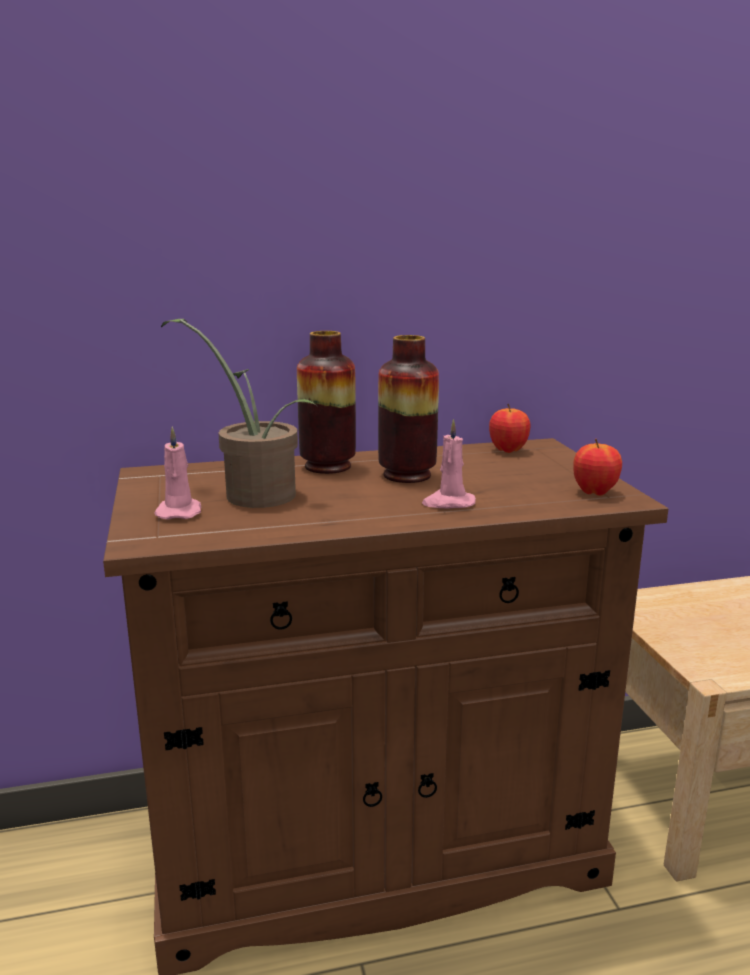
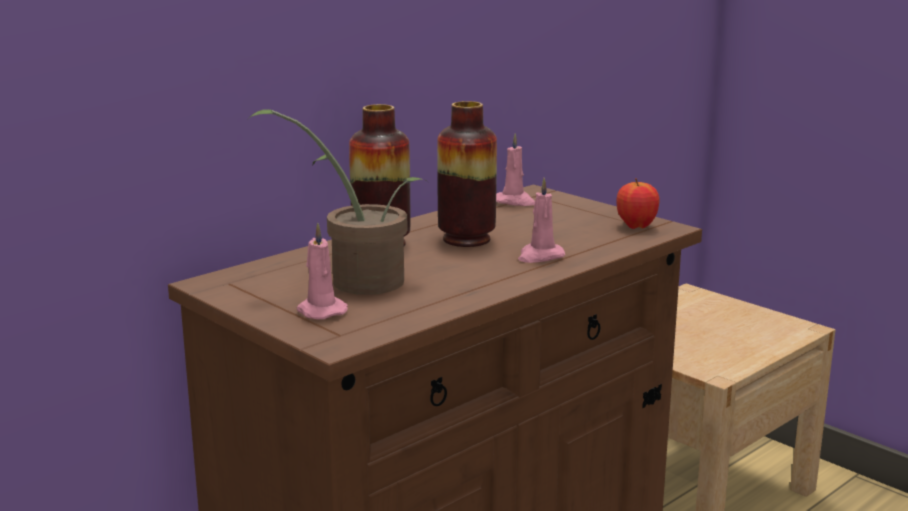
camera: 30 degrees left, 0 degrees up
(508, 450) = (515, 202): apple -> pink candle

